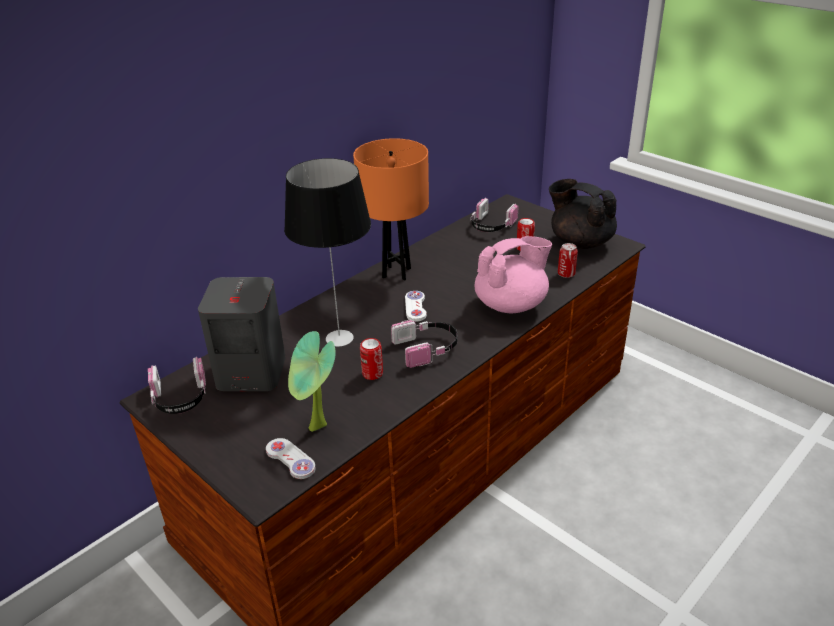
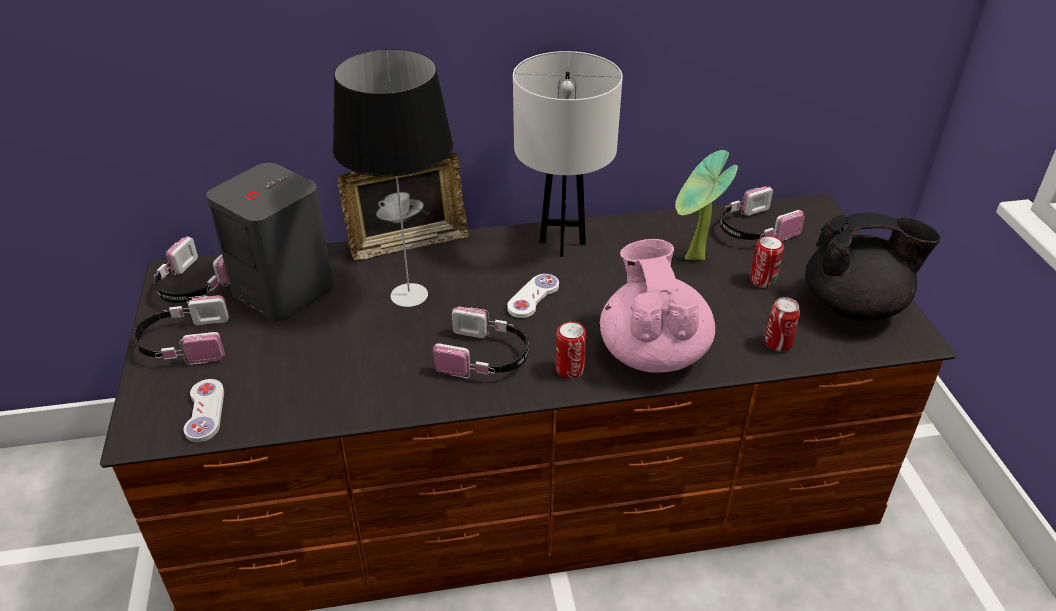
camera: 35 degrees right, 5 degrees up
(221, 432) = (184, 343): none -> headphones
(300, 311) = (408, 243): none -> picture frame
(317, 429) = (266, 392): potted plant -> potted plant (693, 260)
(372, 374) = (392, 357): can -> can (570, 369)
(396, 272) = (562, 242): orange table lamp -> white table lamp
(511, 304) = (652, 351): pink teapot -> pink teapot turned 105 degrees counterclockwise
(580, 242) = (854, 306): black teapot -> black teapot turned 105 degrees clockwise

